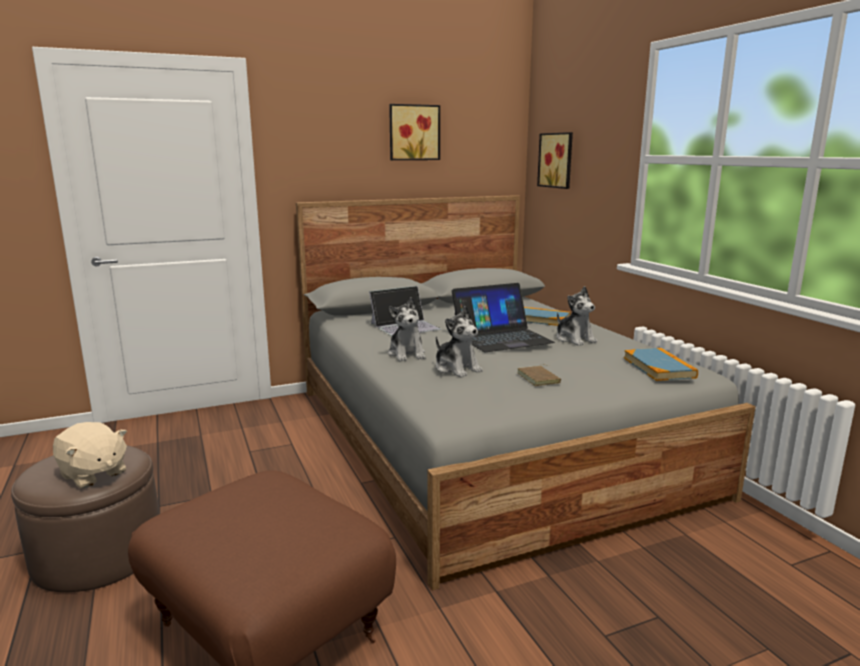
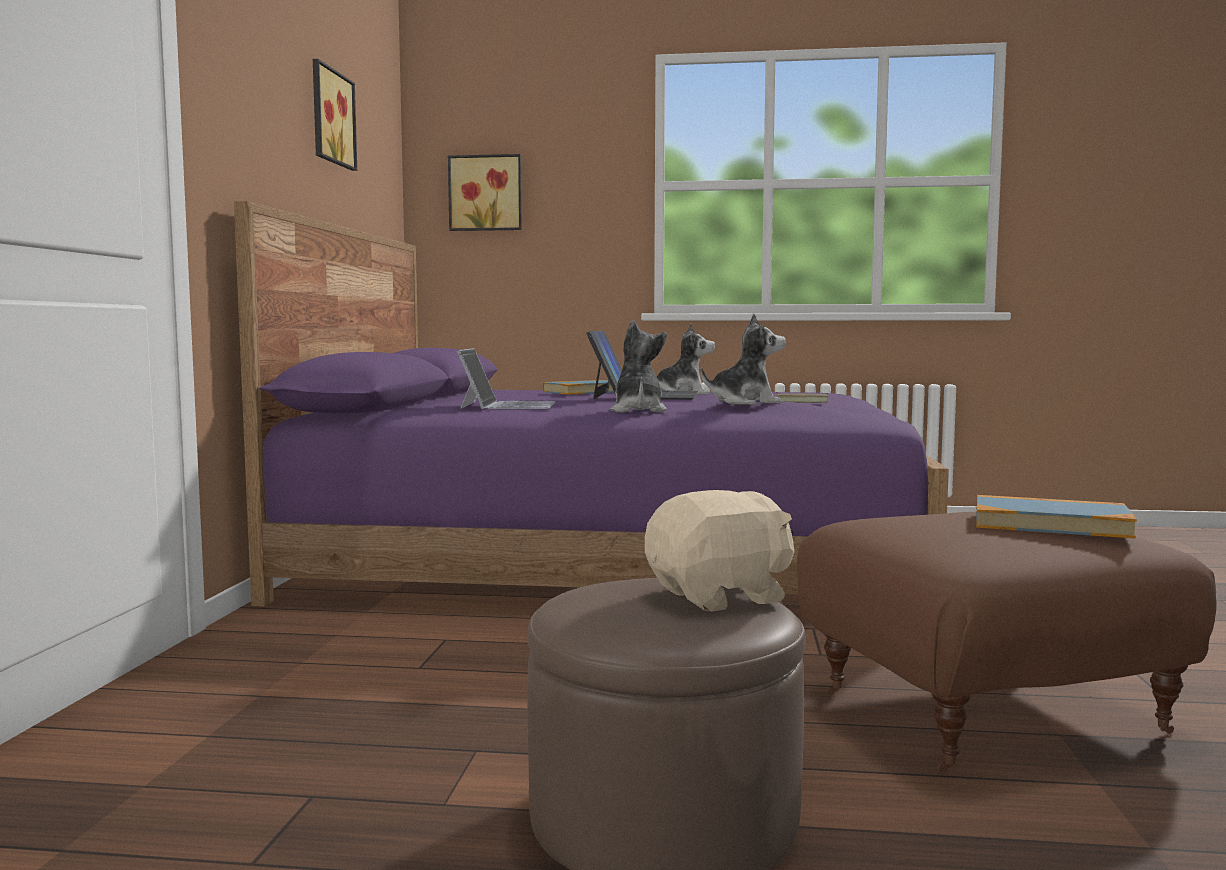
camera: 60 degrees left, 10 degrees down
(407, 354) = (637, 411): plush toy -> plush toy turned 105 degrees counterclockwise
(485, 437) = (610, 557): grey bed -> purple bed
(659, 367) = (814, 391): book -> book (1050, 524)

